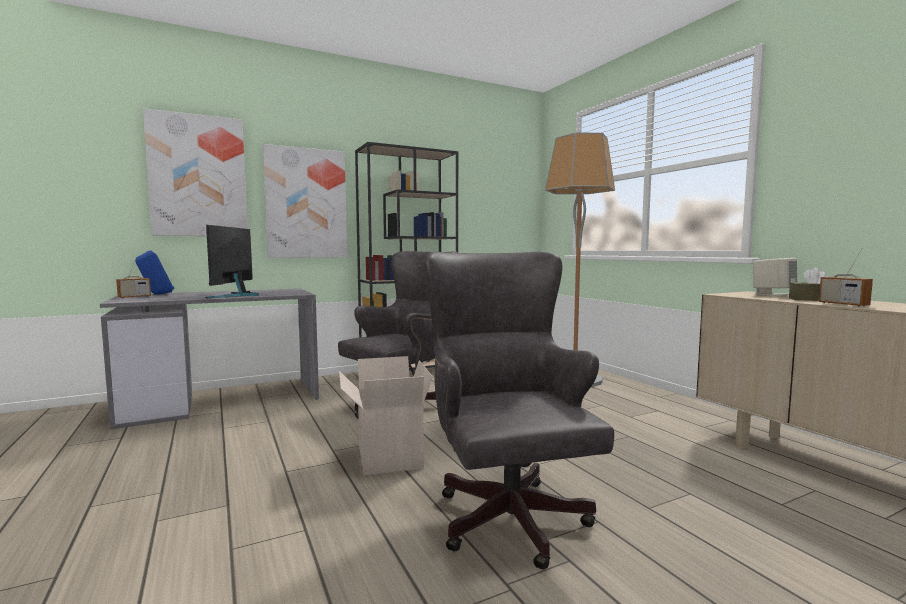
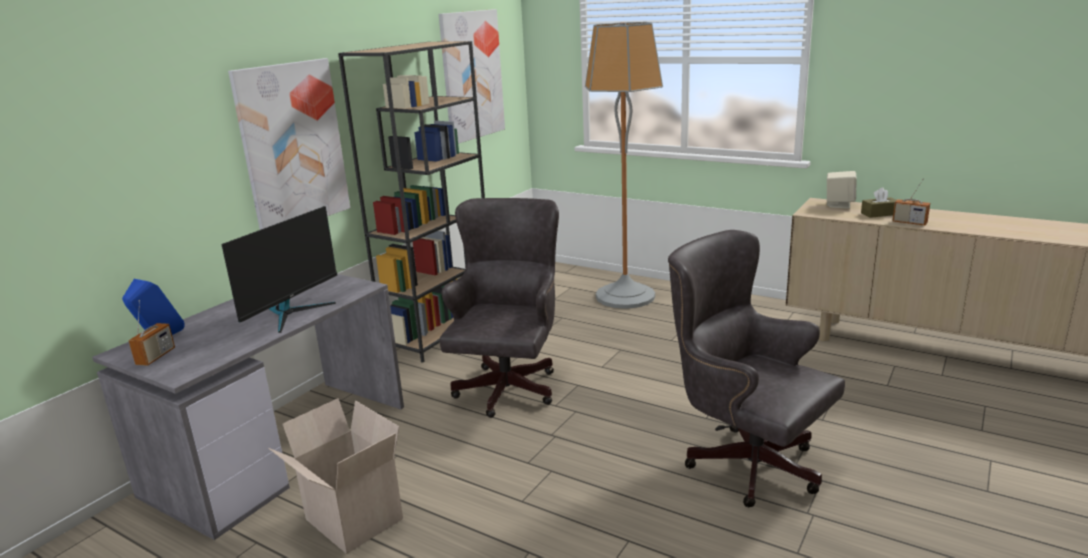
camera: 30 degrees left, 15 degrees up
(198, 176) = (154, 142): picture -> picture (471, 75)
(236, 295) = (292, 313): monitor -> monitor turned 120 degrees counterclockwise
(387, 457) = (586, 450): cardboard box -> cardboard box (350, 520)

